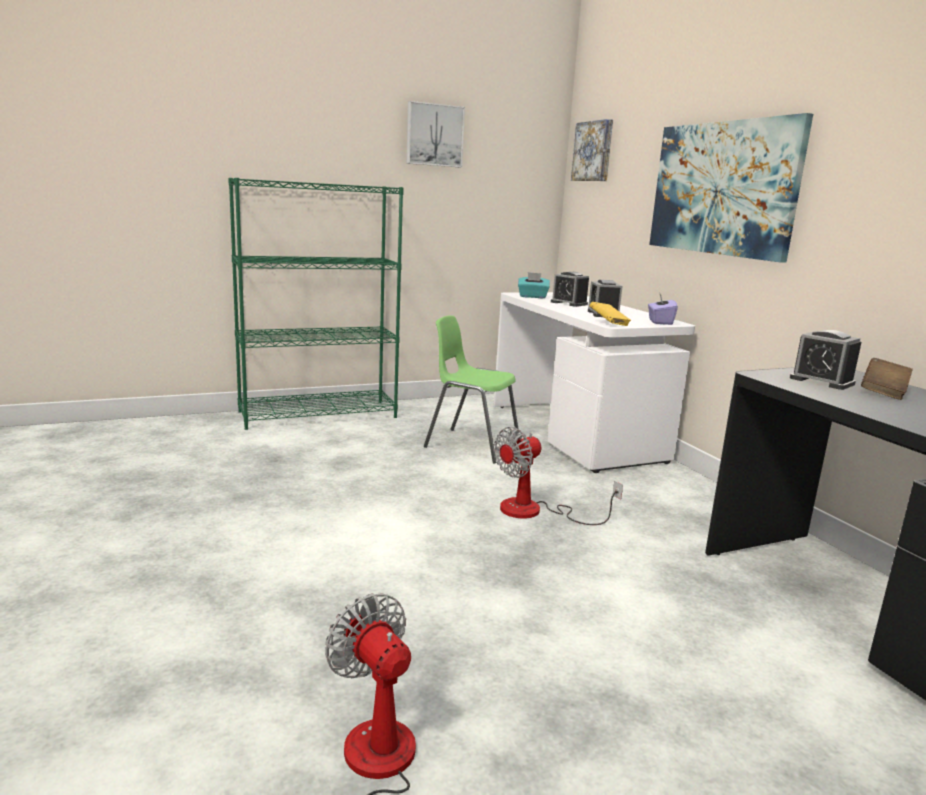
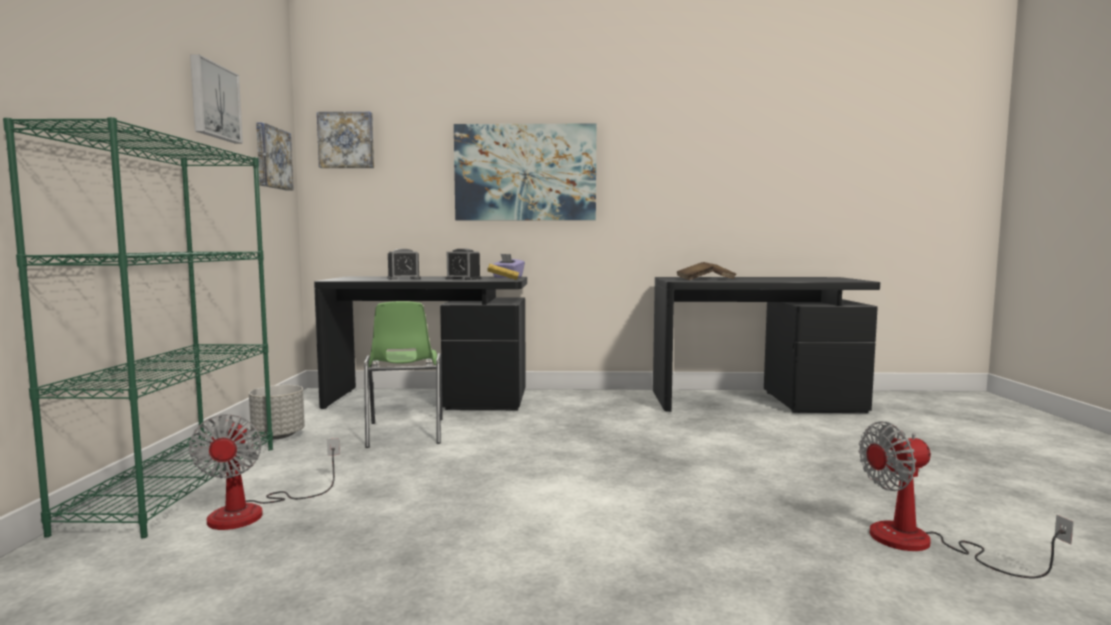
camera: 65 degrees left, 10 degrees down
(423, 412) = (278, 436): none -> grey planter
(471, 445) = (404, 433): green chair -> green chair turned 60 degrees counterclockwise
(517, 175) = (272, 158): none -> picture
(532, 297) = (355, 279): turquoise tissue box -> none
(535, 511) = (571, 438): fan -> fan (254, 511)
(576, 433) = (430, 399): white desk -> black desk
(821, 381) = (695, 279): alarm clock -> brown book

